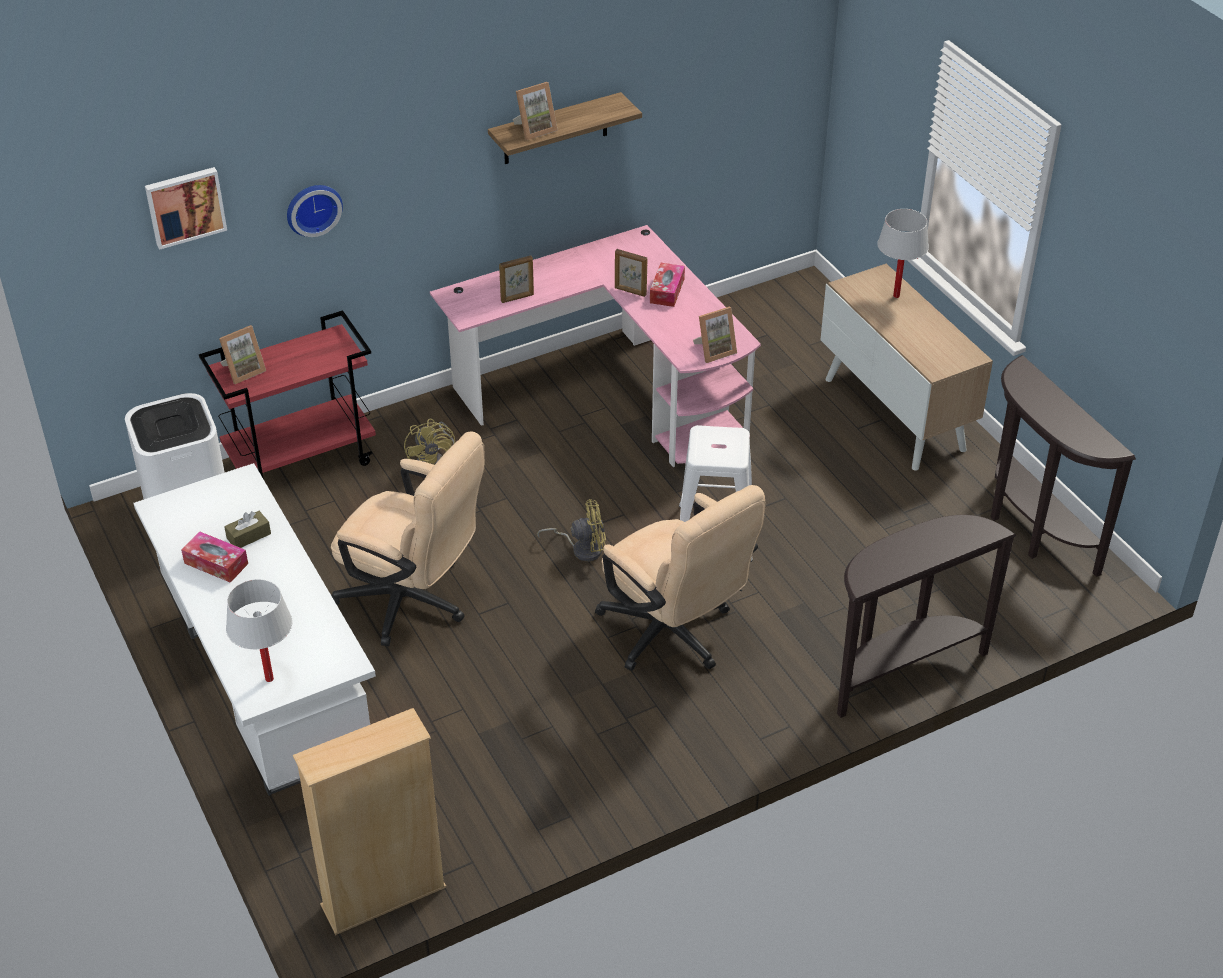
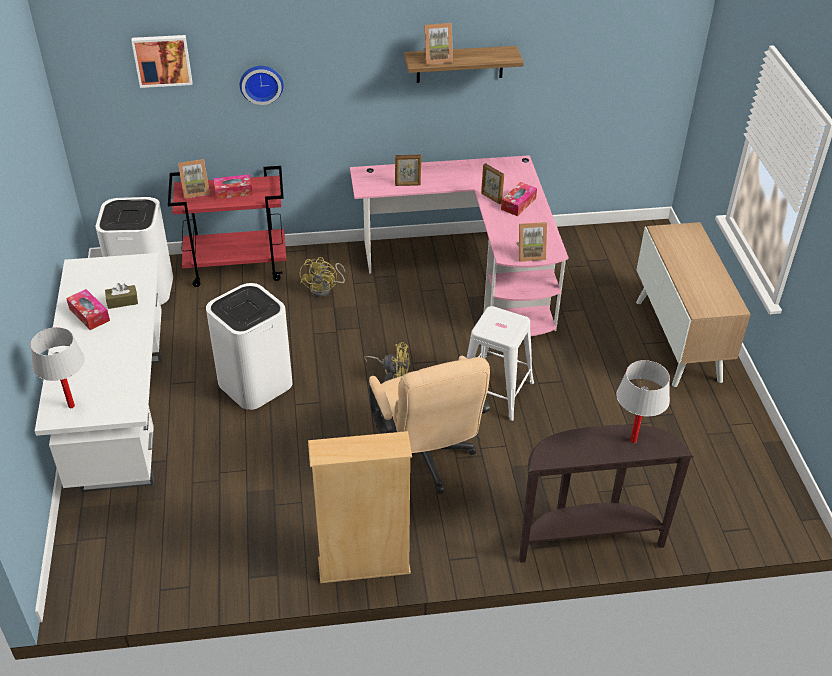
camera: 20 degrees right, 0 degrees up
(295, 359) = (233, 191): none -> tissue box
(383, 897) = (114, 592): beige bookcase -> beige bookcase (364, 566)
(413, 603) = (255, 384): beige office chair -> white trash can
(896, 296) = (696, 247): white table lamp -> white table lamp (633, 440)
(1031, 531) = (747, 458): brown console table -> none

